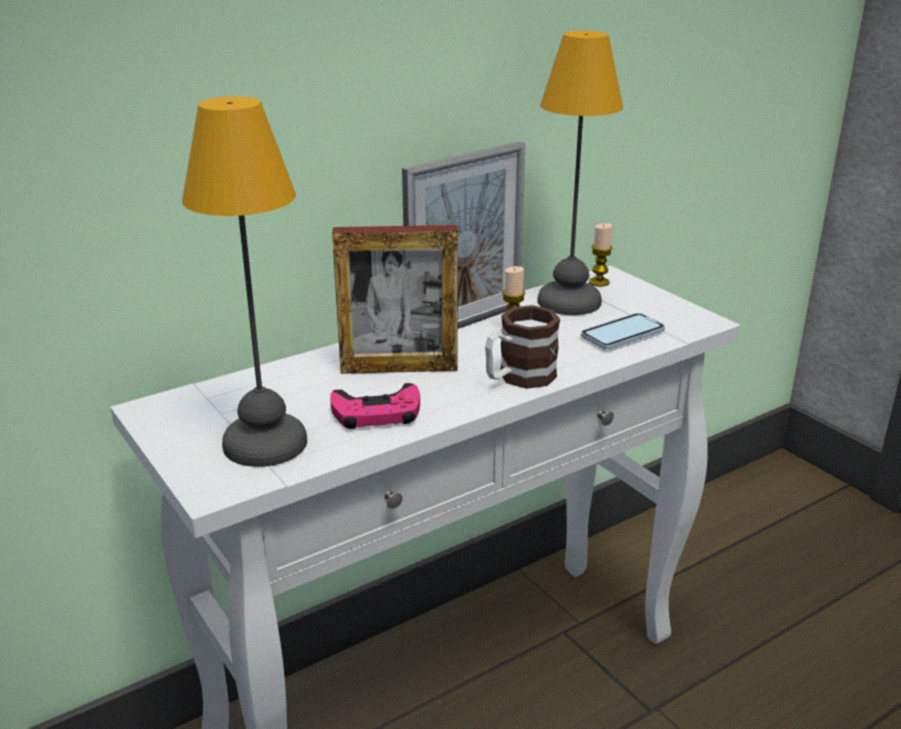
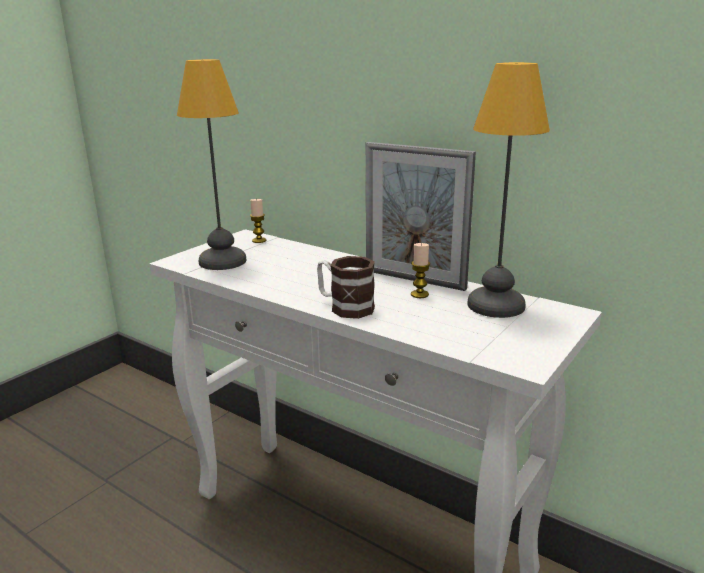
camera: 70 degrees right, 5 degrees down
(377, 414) = (269, 278): pink game controller -> none
(399, 368) = (331, 273): picture frame -> none
(599, 282) = (552, 311): candle -> candle (259, 240)
(622, 334) = (456, 332): phone -> none

